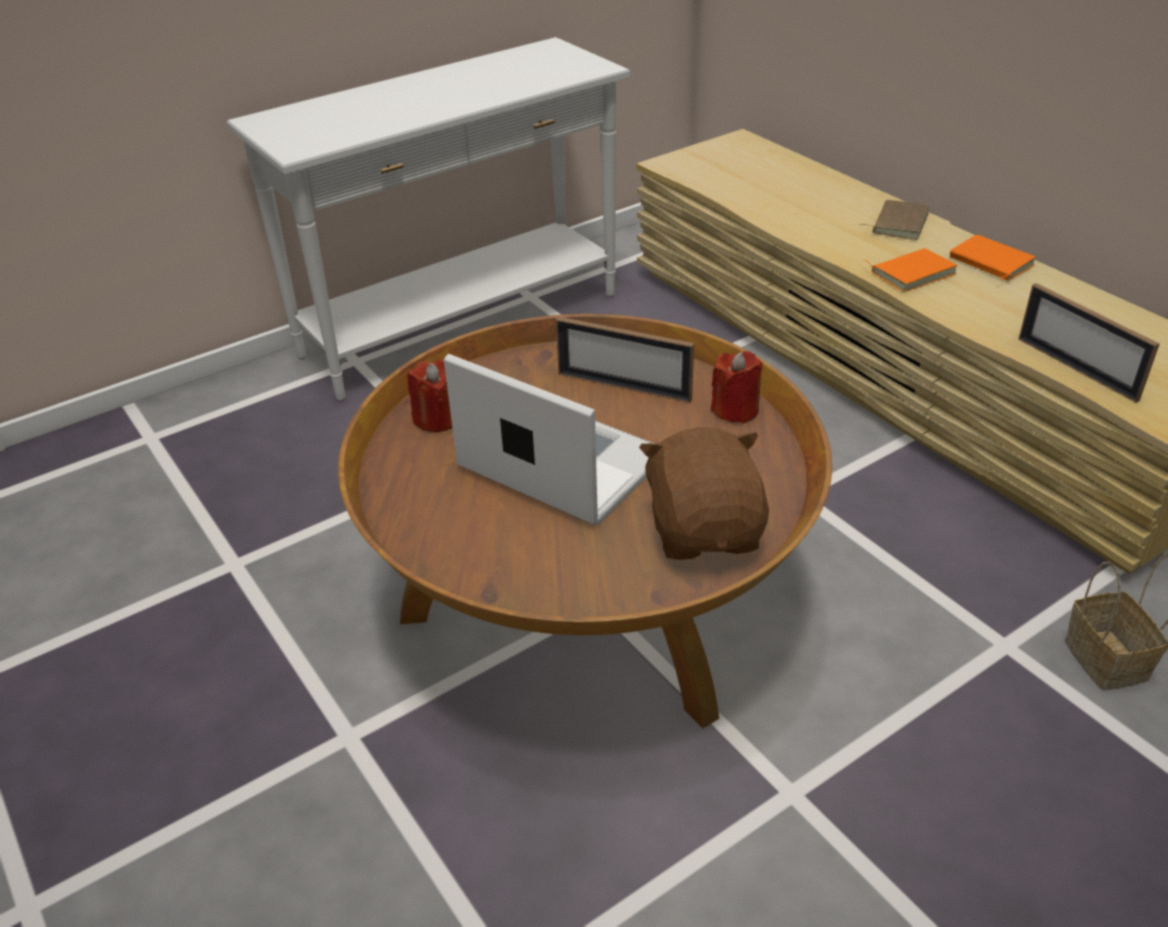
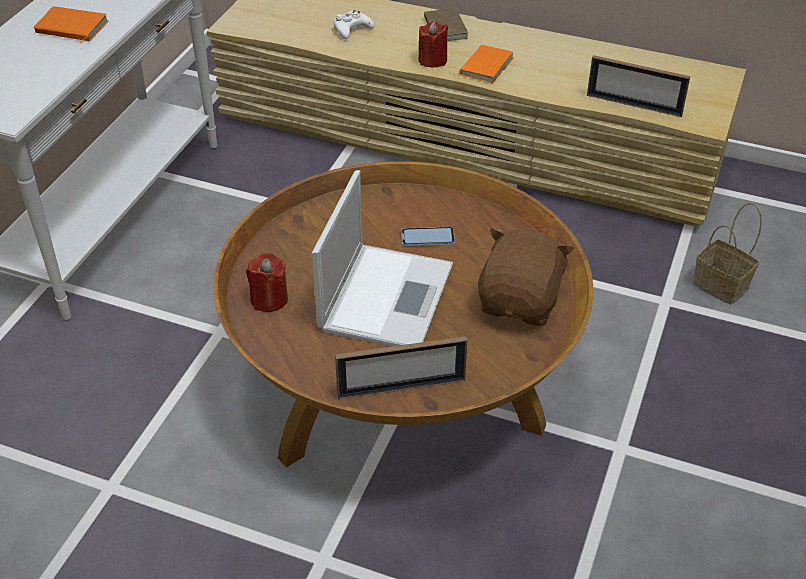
camera: 35 degrees left, 5 degrees up
(559, 462) = (387, 295): laptop -> laptop turned 105 degrees clockwise
(624, 386) = (377, 222): picture frame -> picture frame (401, 388)
(664, 421) = (428, 238): none -> phone
(705, 530) = (520, 302): brown plush toy -> brown plush toy turned 60 degrees clockwise
(735, 410) = (465, 211): red candle -> red candle (432, 60)
(789, 198) = (352, 30): none -> white game controller
(989, 263) = (525, 42): orange book -> orange book (71, 29)

